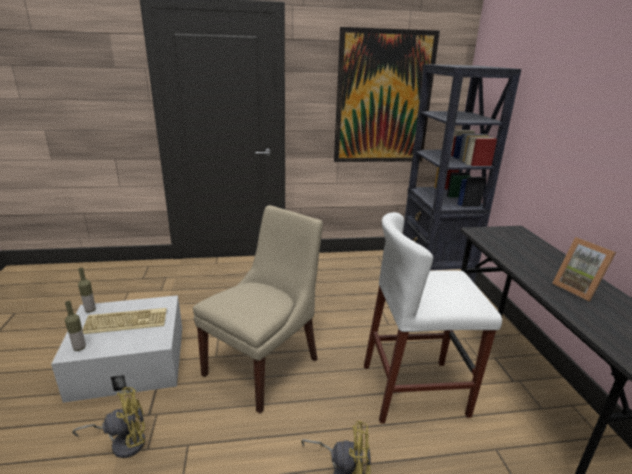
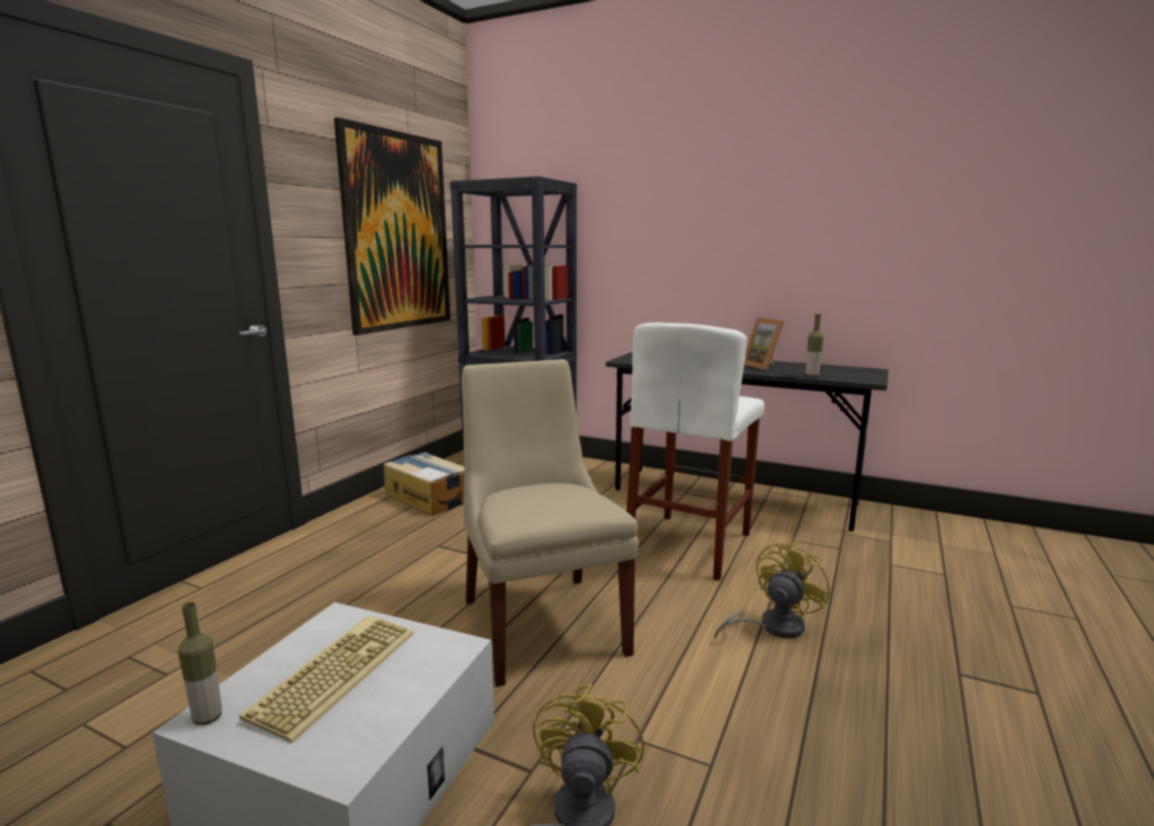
camera: 55 degrees left, 10 degrees down
(79, 348) = (343, 751): bottle -> bottle (812, 376)
(349, 268) = (429, 497): none -> cardboard box
(577, 289) = (764, 366): picture frame -> picture frame turned 60 degrees clockwise

